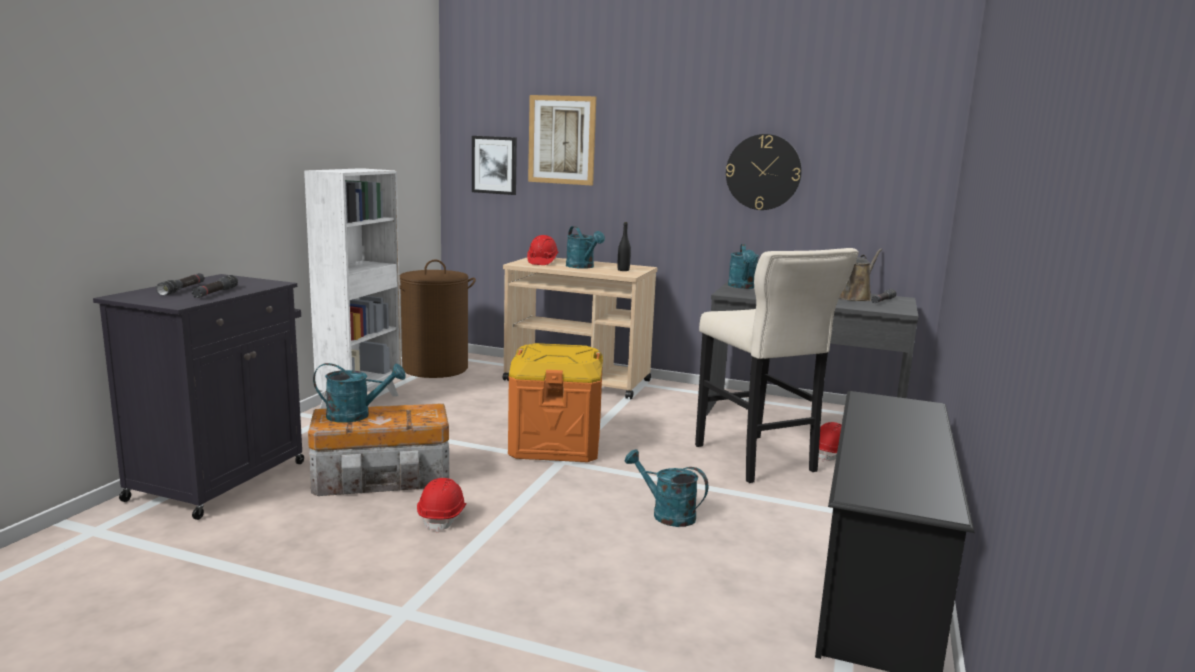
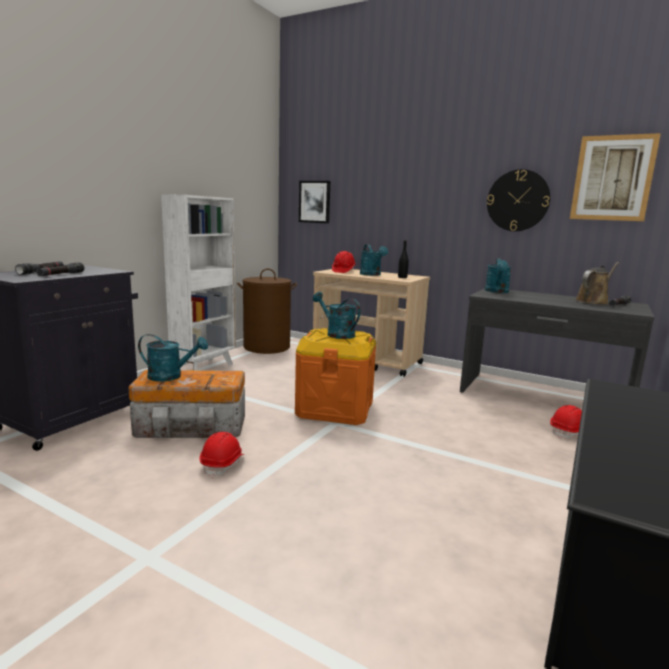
camera: 10 degrees right, 0 degrees up
(562, 140) = (362, 181): picture -> picture (612, 178)
(666, 514) = (412, 477): turquoise watering can -> turquoise watering can (336, 334)
(757, 461) = (501, 434): beige stool -> none

